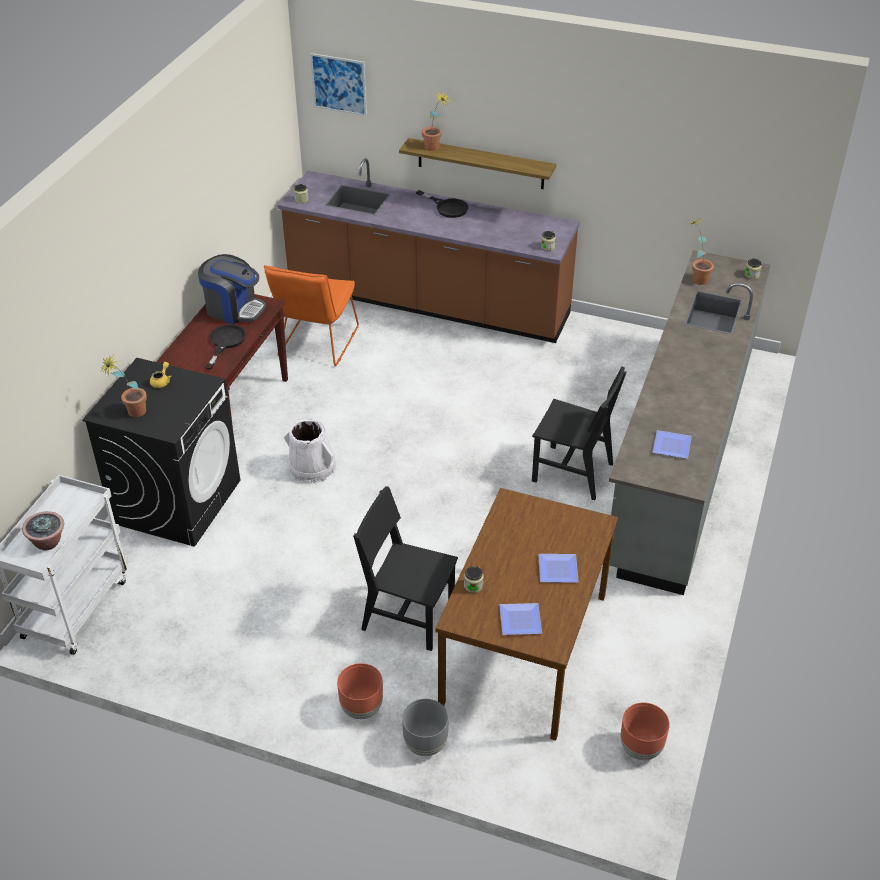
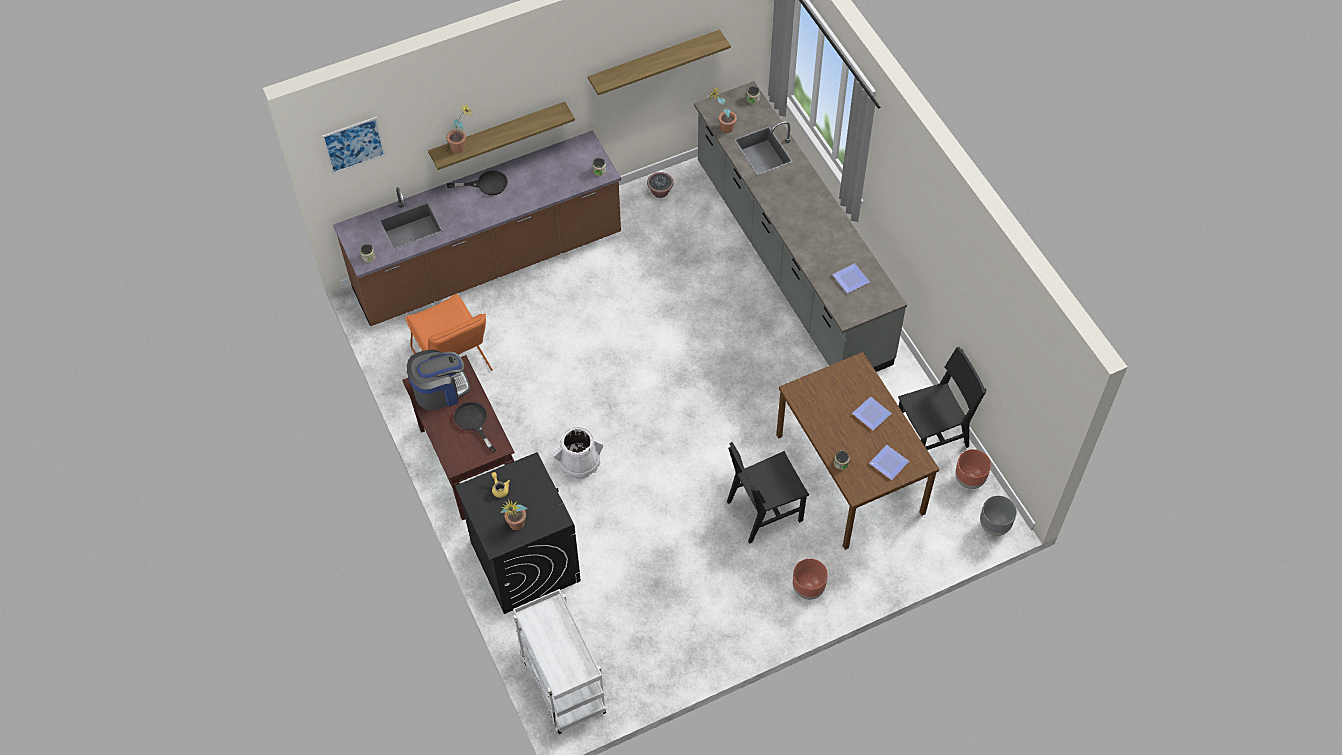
camera: 45 degrees left, 15 degrees up
(48, 542) = (569, 655): potted plant -> potted plant (660, 192)
(425, 744) = (865, 577): grey planter -> grey planter (994, 525)
(572, 472) = (742, 329): black chair -> black chair (932, 436)
(663, 172) = (654, 62): none -> shelf

